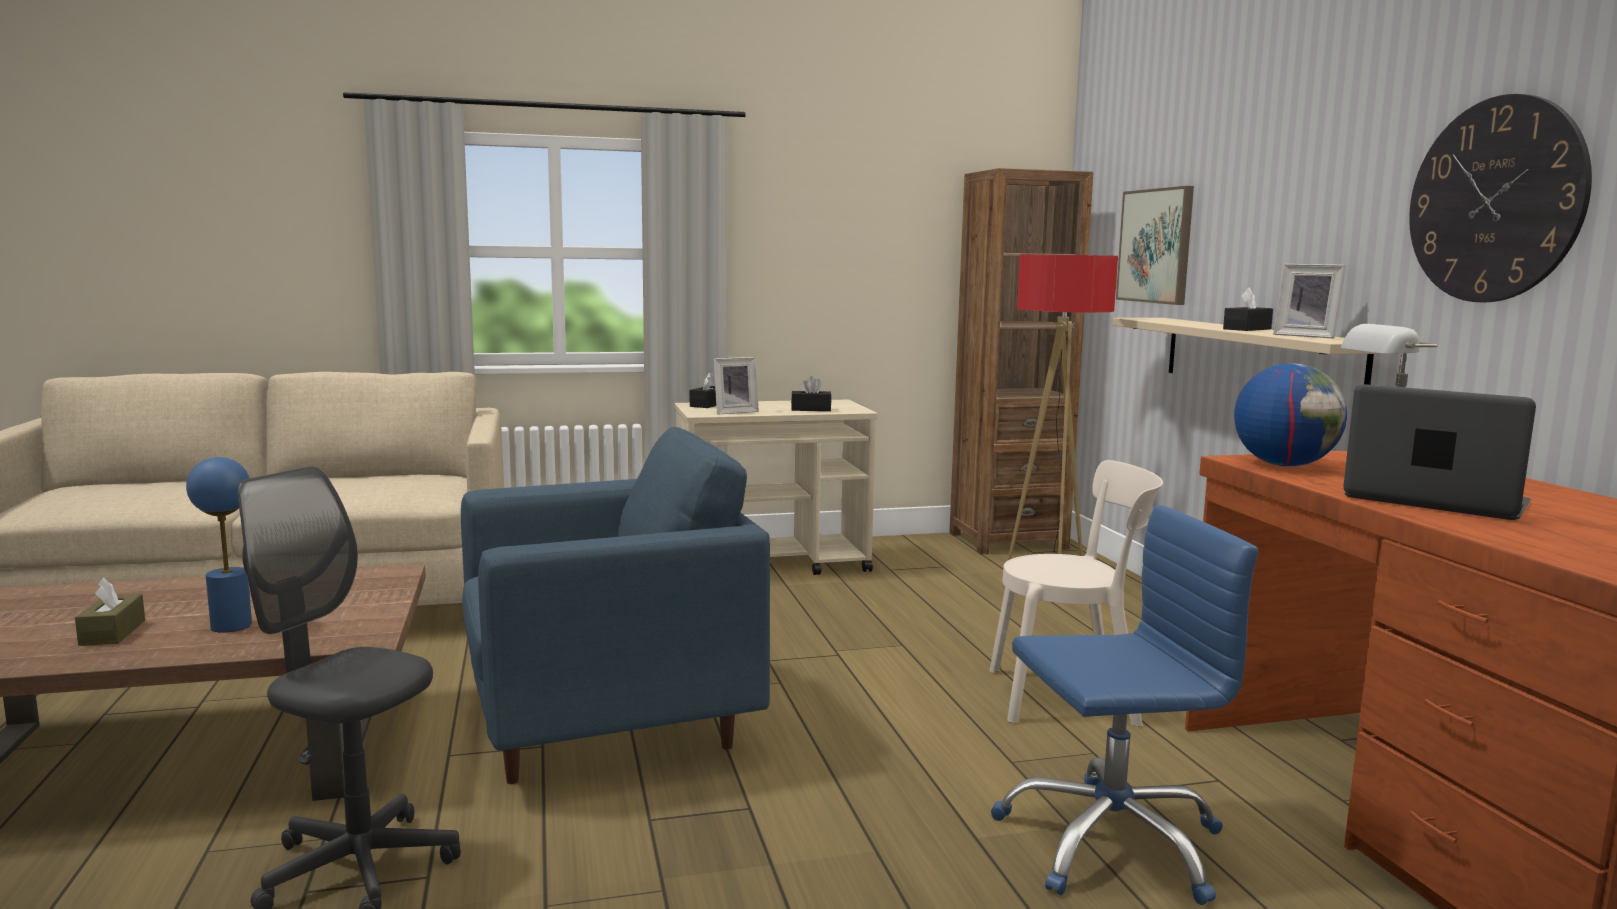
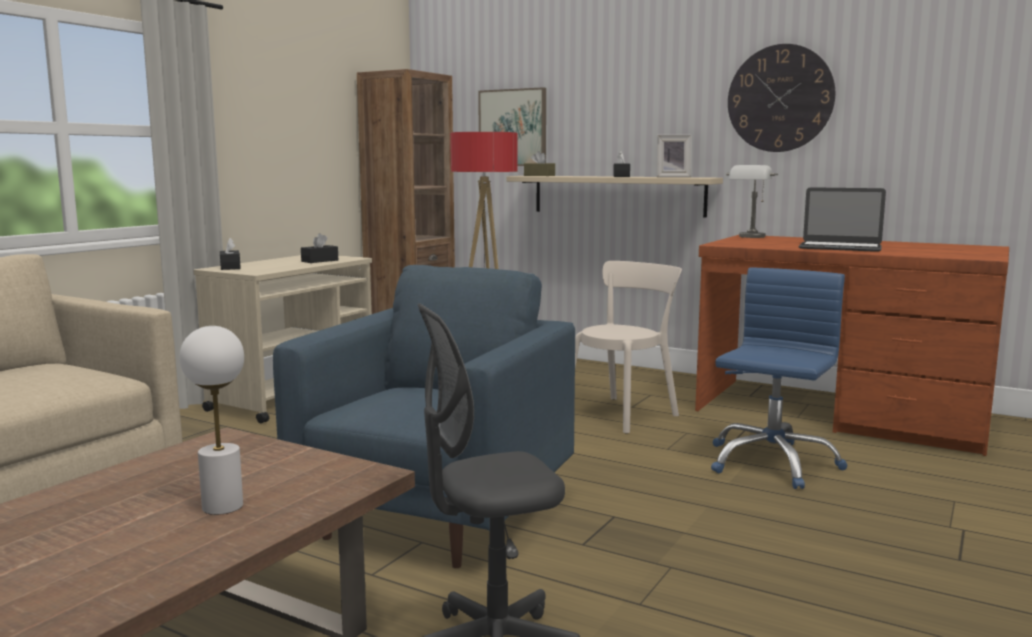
camera: 45 degrees left, 0 degrees up
(112, 633) = (117, 551): brown tissue box -> brown tissue box (539, 175)
(231, 626) = (222, 506): blue table lamp -> white table lamp
(734, 412) = (274, 268): picture frame -> none
(1284, 465) = (743, 244): globe -> none
(1435, 500) = (840, 247): laptop -> laptop turned 150 degrees counterclockwise

